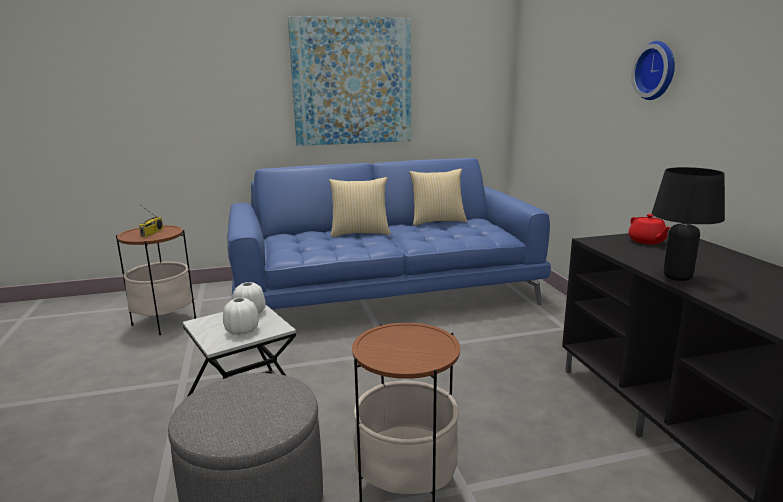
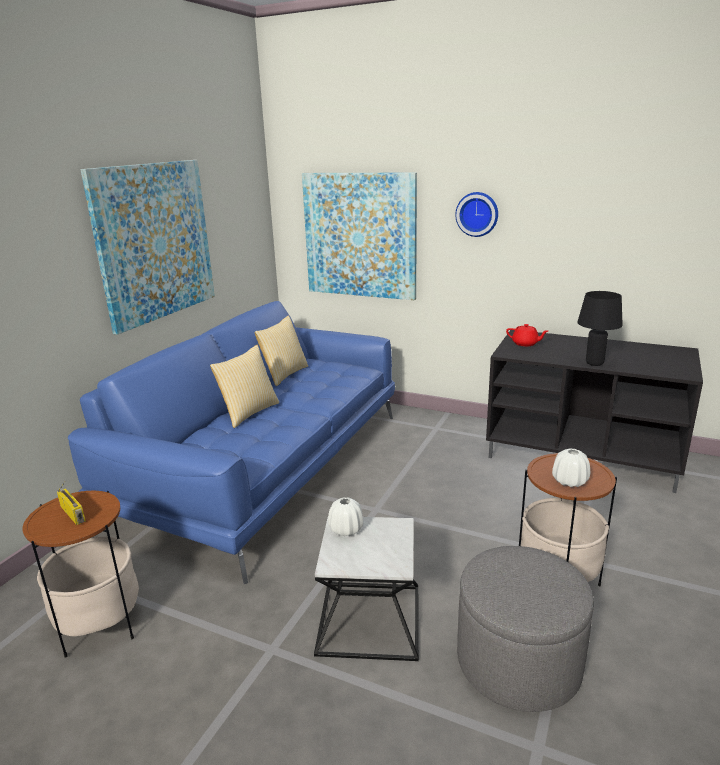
camera: 50 degrees left, 5 degrees up
(242, 330) = (382, 545): white vase -> white vase (569, 481)
(562, 100) = (360, 235): none -> picture

